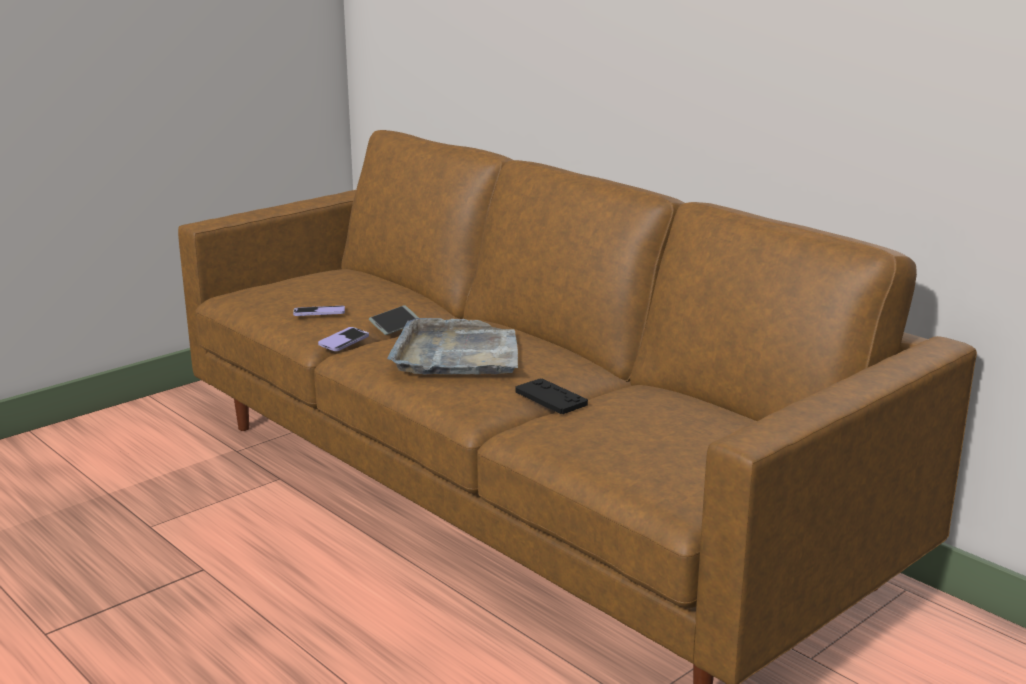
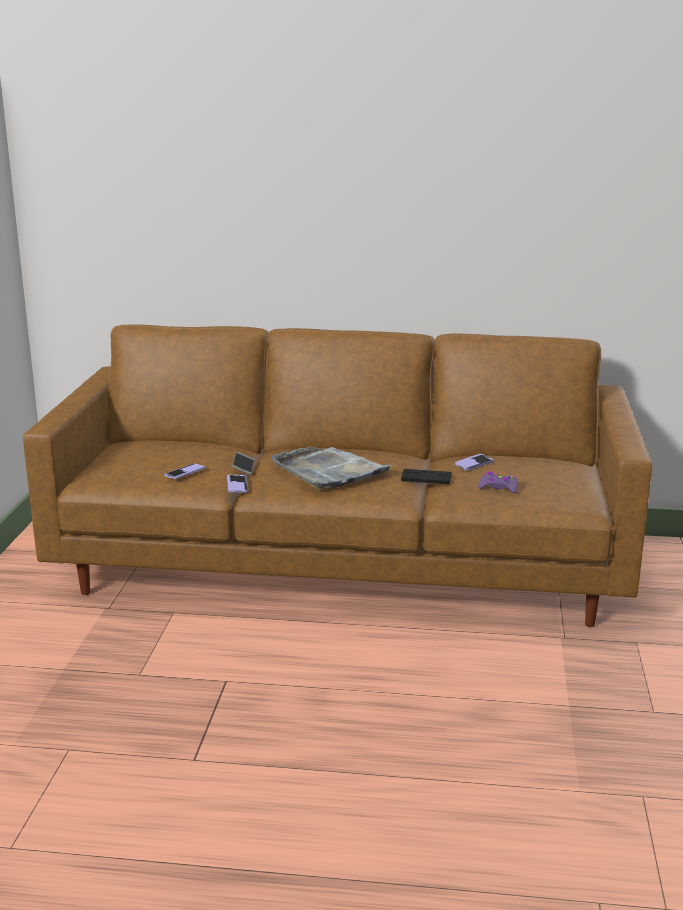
camera: 40 degrees left, 0 degrees up
(607, 439) = (498, 487): none -> purple game controller
(643, 400) = (474, 463): none -> phone

